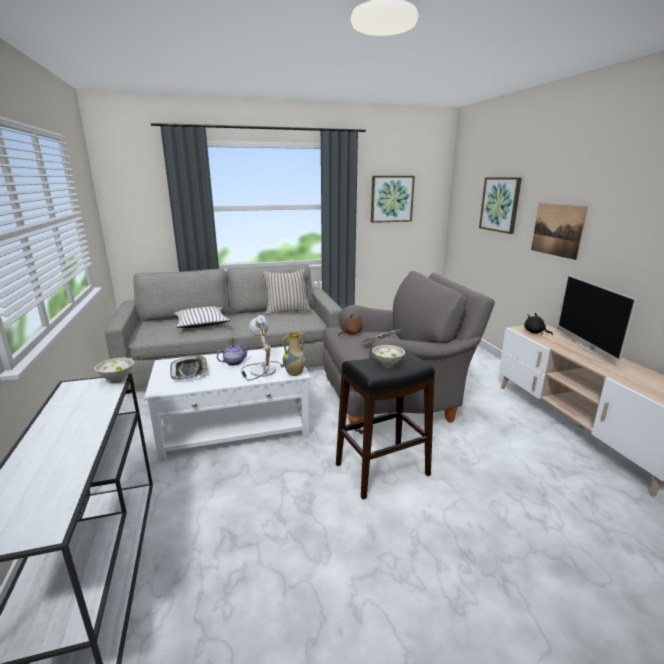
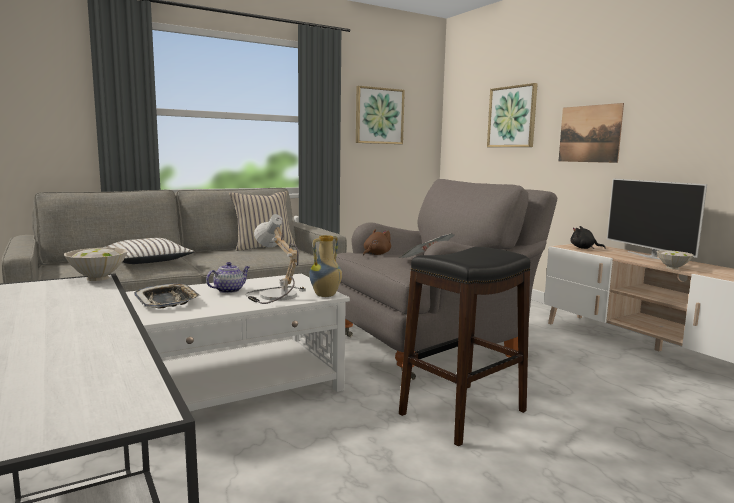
camera: 15 degrees left, 10 degrees down
(387, 365) = (472, 256): white bowl -> white bowl (672, 268)

